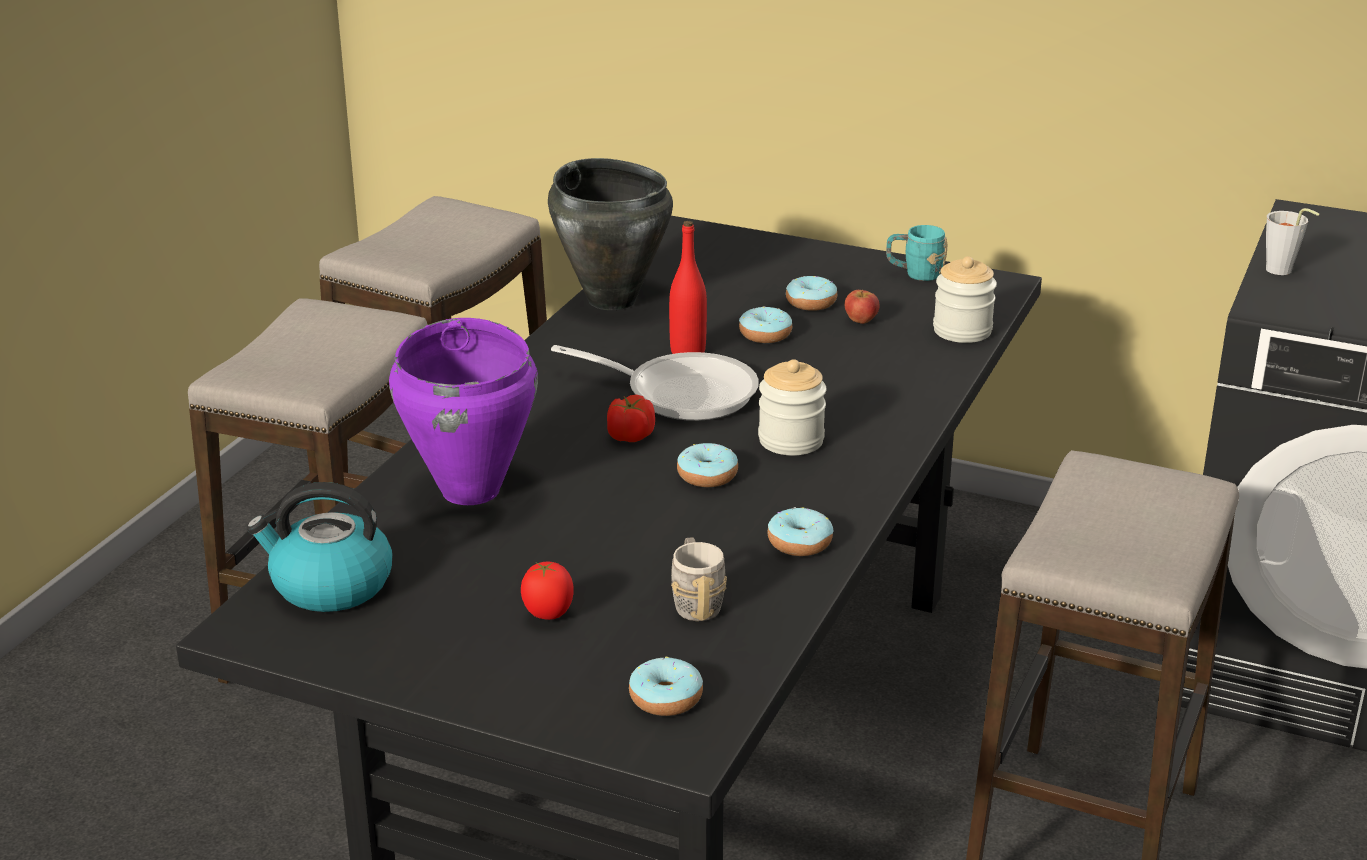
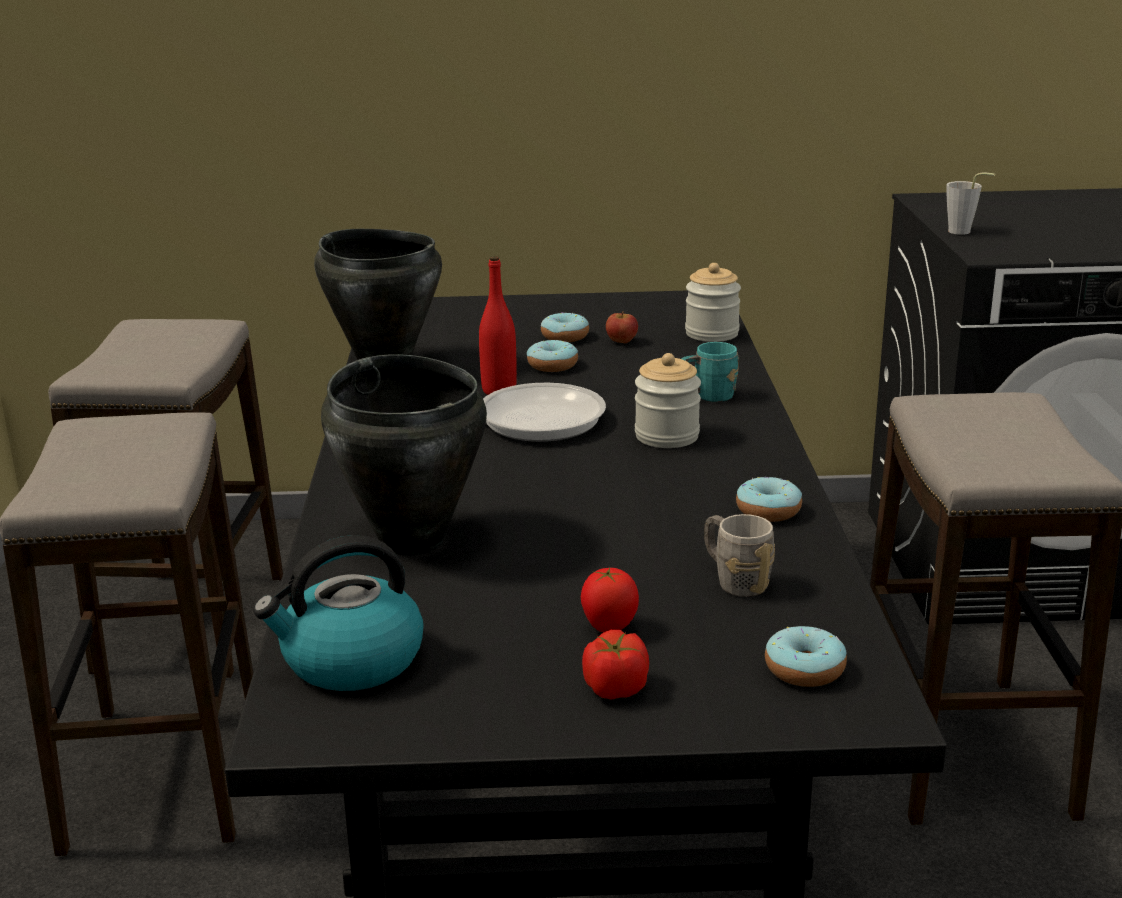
camera: 25 degrees left, 5 degrees down
(472, 490) = (413, 540): purple cooking pot -> black cooking pot
(630, 436) = (519, 463): tomato -> tomato (615, 688)
(707, 475) = (625, 478): donut -> none
(915, 274) = (627, 303): turquoise mug -> turquoise mug (706, 397)

